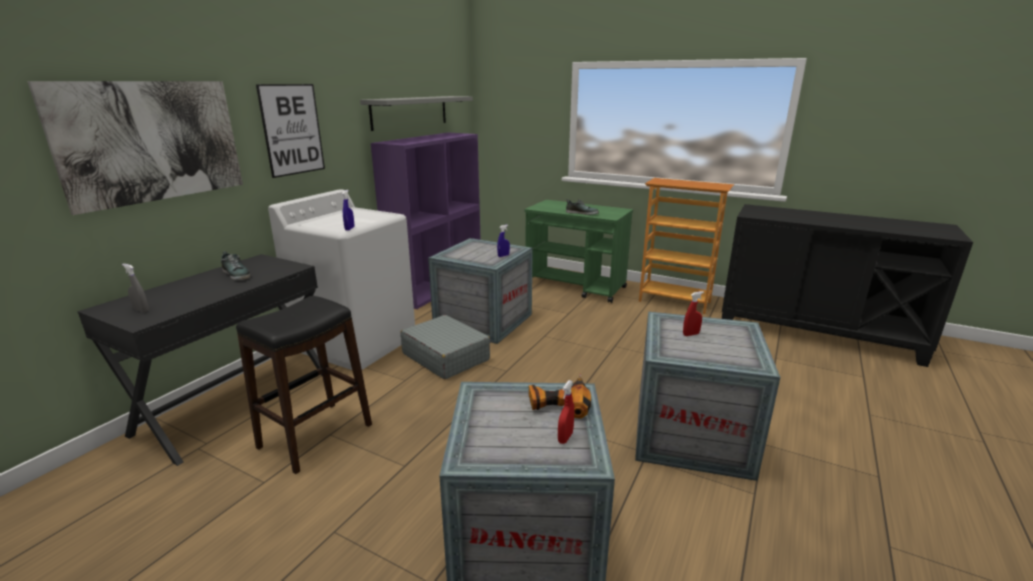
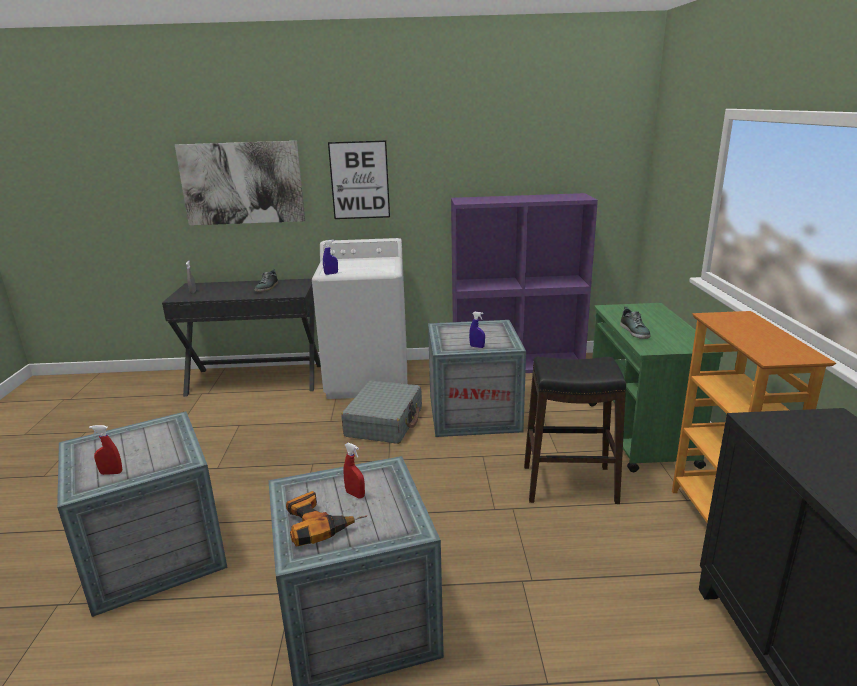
camera: 60 degrees right, 0 degrees up
(315, 436) = (233, 421): black stool -> black stool (569, 484)
(410, 112) = (520, 167): grey shelf -> none
(559, 401) = (167, 456): power drill -> power drill (319, 523)

